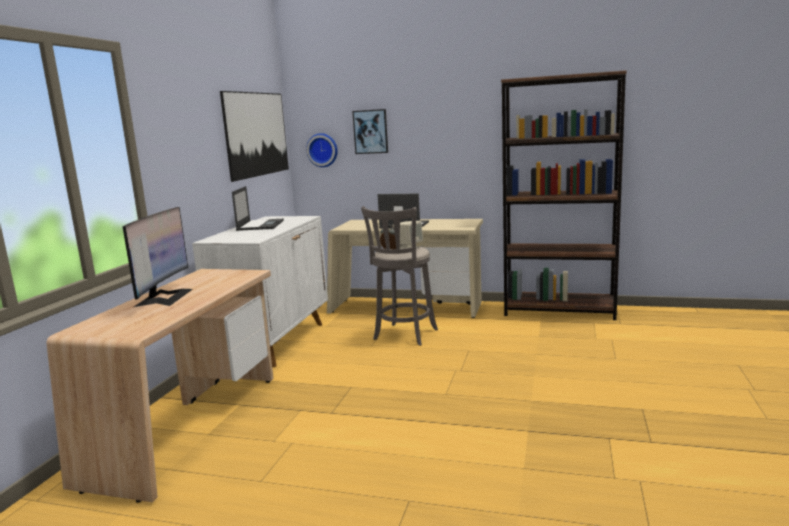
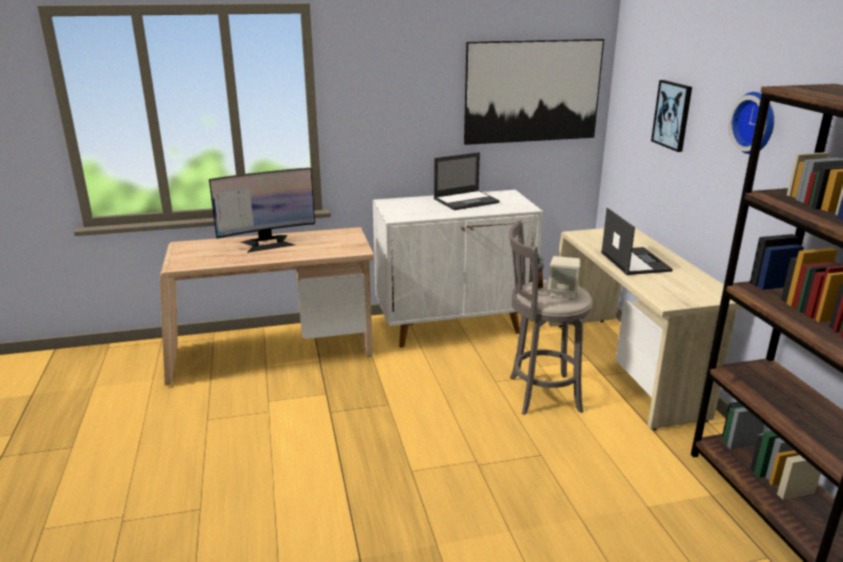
camera: 60 degrees right, 10 degrees up
(323, 150) = (630, 124): wall clock -> wall clock (756, 122)

